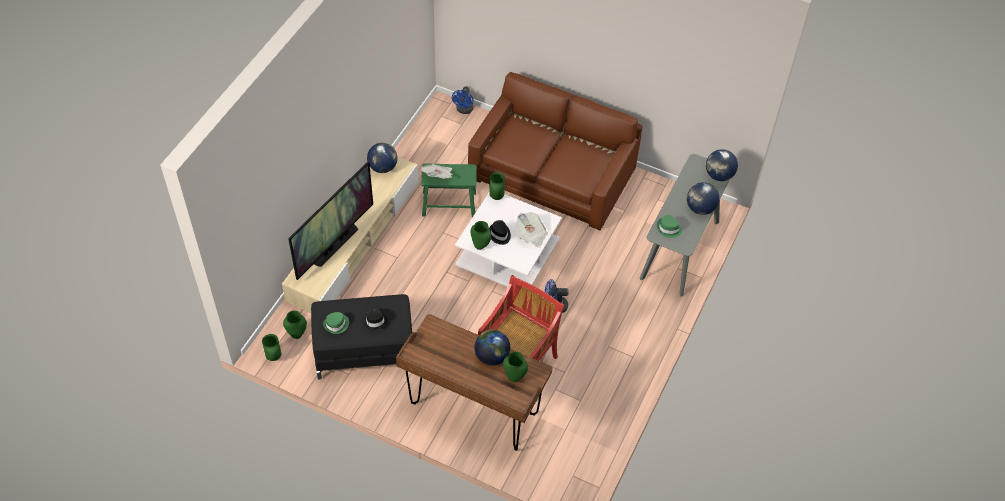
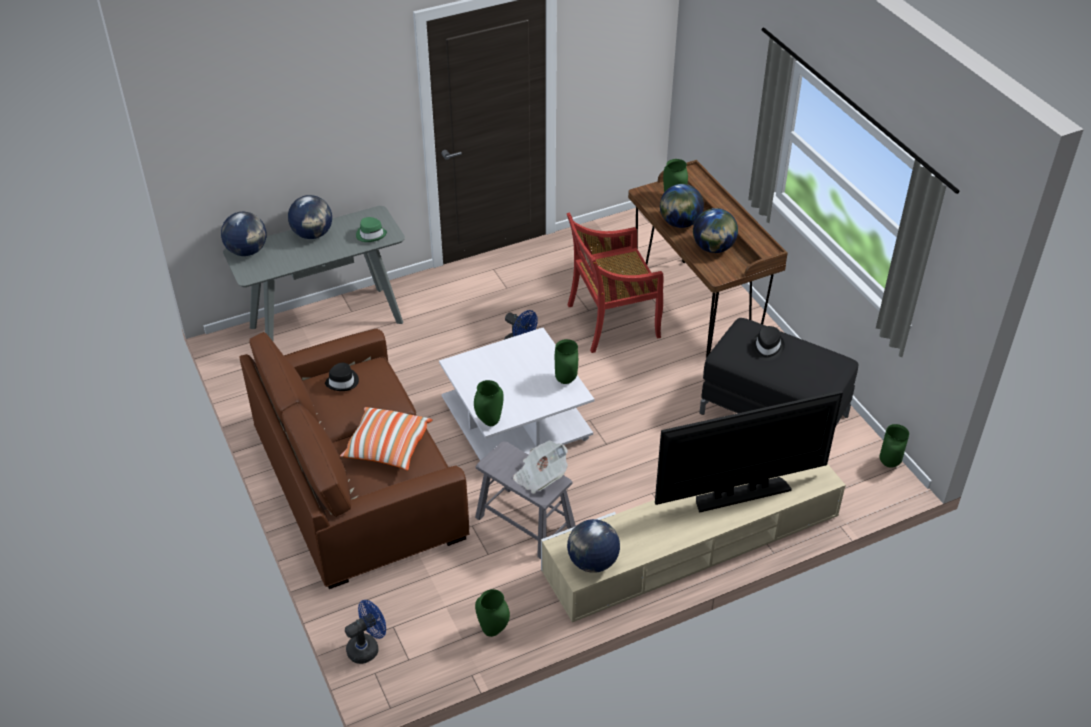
camera: 140 degrees left, 10 degrees down
(297, 334) = (844, 473): green vase -> green vase (492, 631)
(336, 324) = (816, 365): green hat -> none
(449, 203) = (525, 521): green stool -> grey stool
(452, 347) = (713, 248): none -> globe
(499, 234) = (531, 380): black hat -> black hat (343, 382)
(526, 145) = (387, 447): none -> pillow
(531, 235) = (496, 360): newspaper -> none

